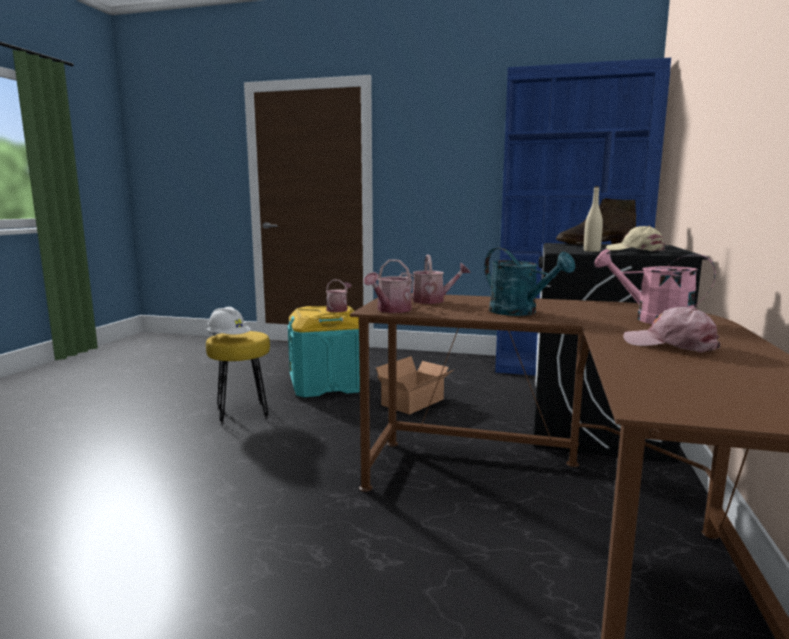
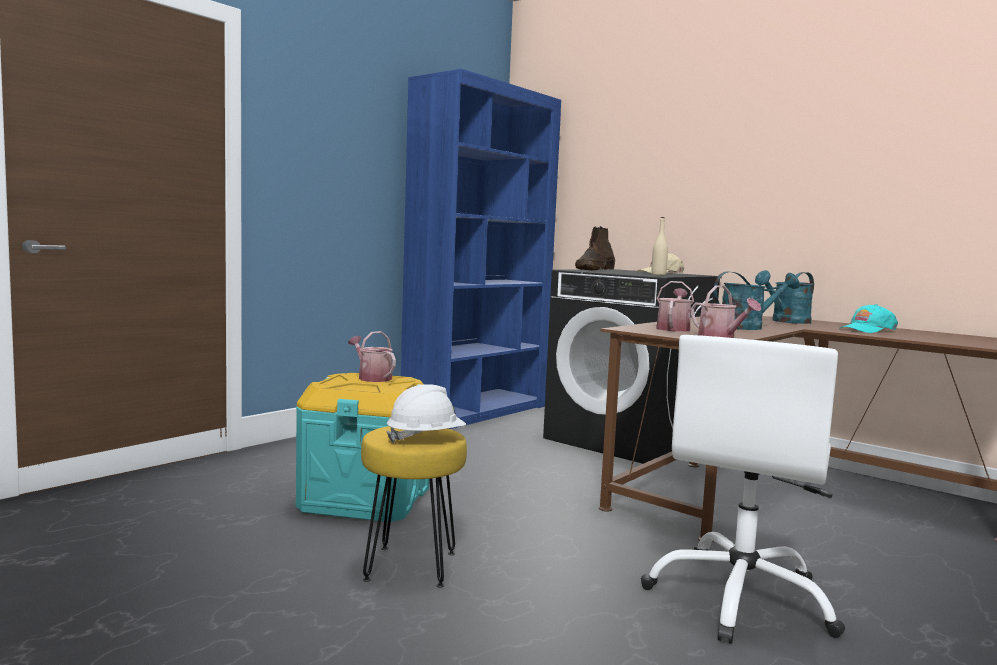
camera: 65 degrees left, 5 degrees down
(257, 512) = (741, 598): none -> white office chair
(415, 402) = (495, 475): cardboard box -> none
(652, 319) = (786, 321): pink watering can -> turquoise watering can
(670, 344) = (867, 330): pink cap -> turquoise cap

